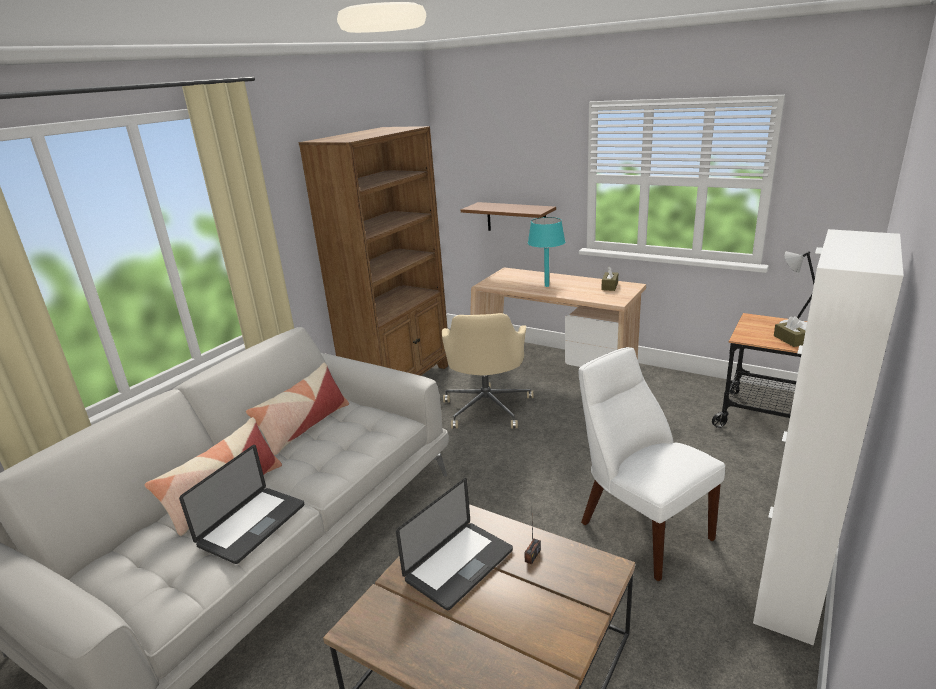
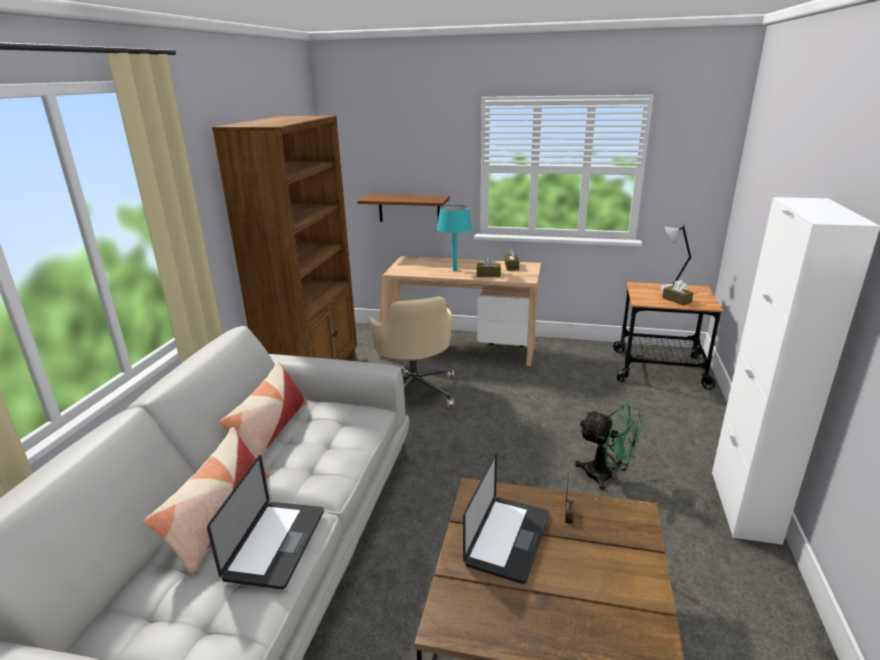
camera: 20 degrees left, 0 degrees up
(578, 293) = (488, 275): none -> brown tissue box
(640, 527) = (606, 476): white chair -> green fan

